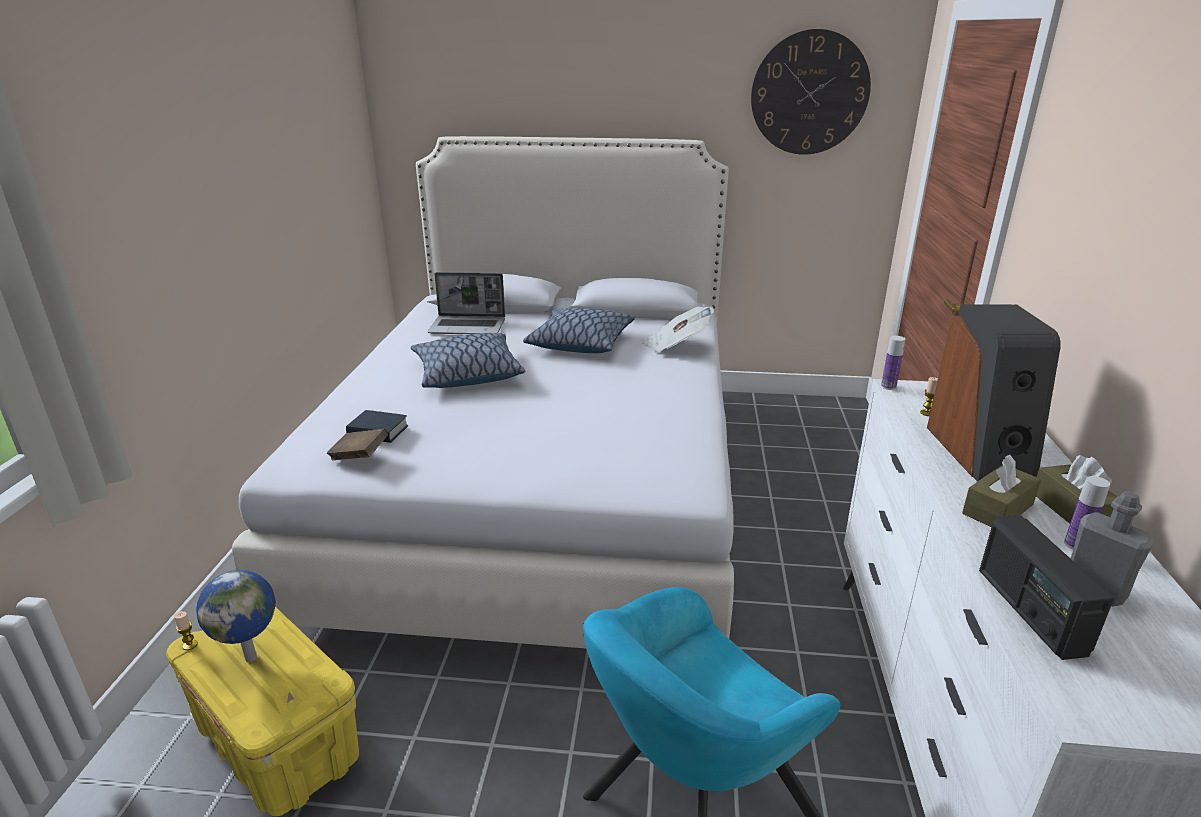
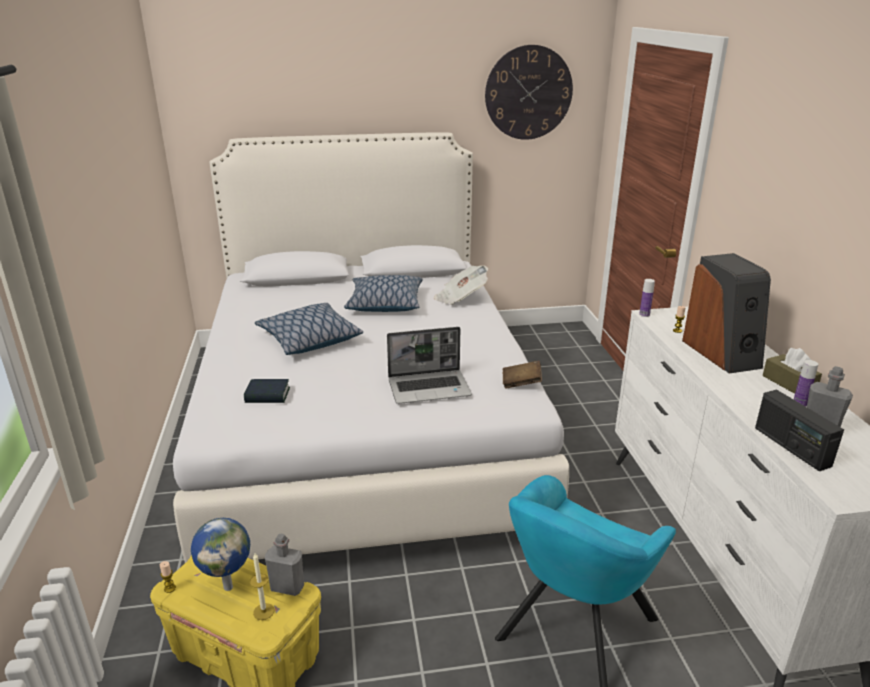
camera: 15 degrees left, 0 degrees up
(272, 697) = (264, 611): none -> candle
(315, 672) = (287, 587): none -> grey bottle
(359, 456) = (265, 417): brown book -> brown book (521, 383)
(468, 327) = (285, 299): laptop -> laptop (430, 388)
(997, 509) = (748, 389): brown tissue box -> none

